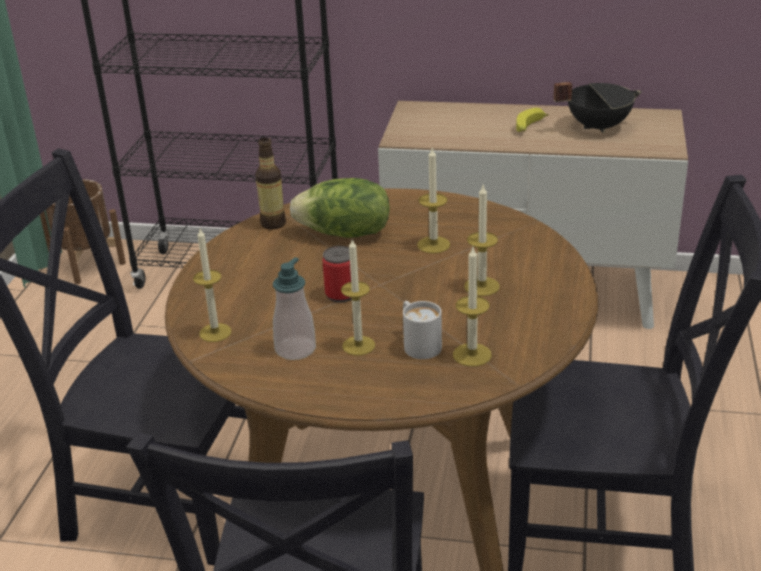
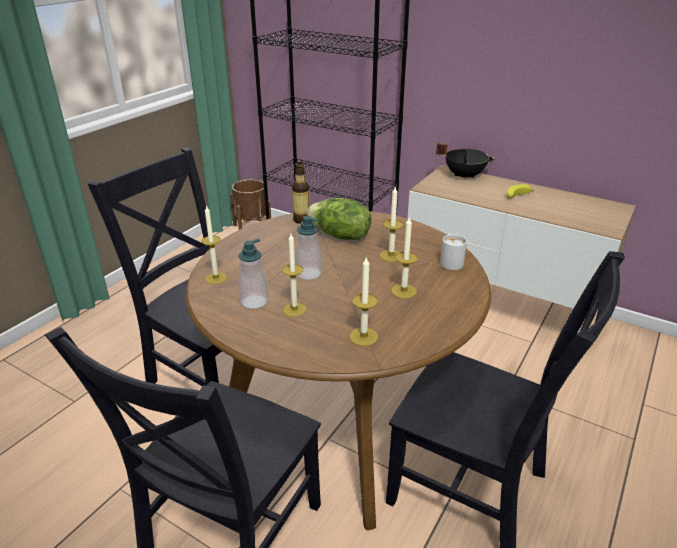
camera: 20 degrees right, 0 degrees up
(341, 294) = (308, 273): can -> soap dispenser
(418, 344) = (333, 319): white mug -> white mug (450, 261)
(597, 126) = (566, 205): black cooking pot -> black cooking pot (464, 176)

